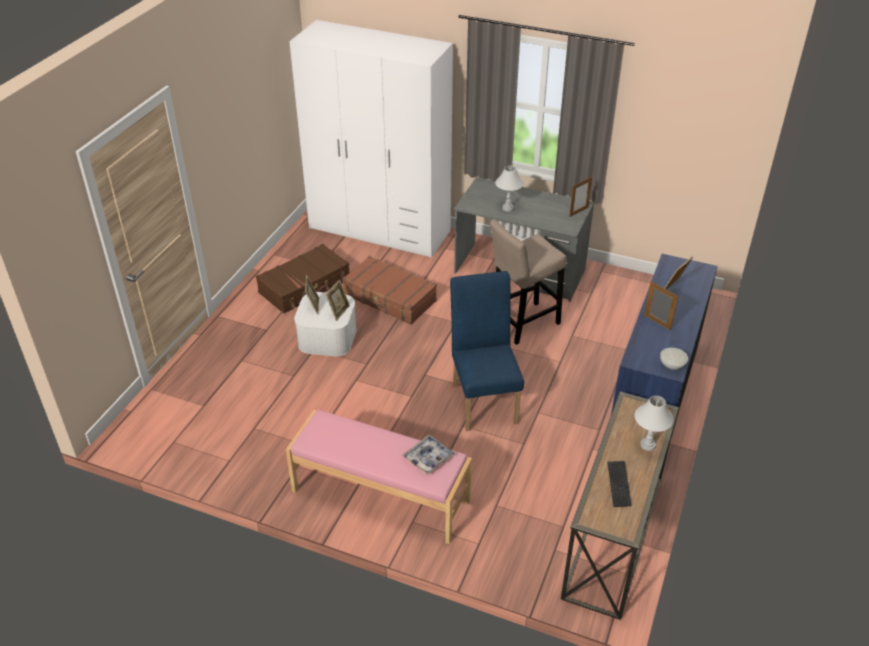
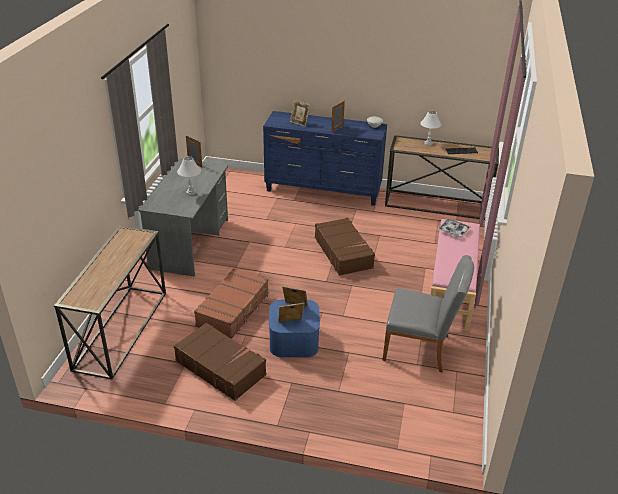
camera: 100 degrees left, 5 degrees down
(277, 437) = (421, 349): none -> grey chair
(327, 337) = (293, 340): white storage box -> blue storage box
(380, 230) = (120, 329): white wardrobe -> console table
(484, 399) = (343, 252): blue chair -> brown suitcase
(522, 324) = (257, 240): beige stool -> none

